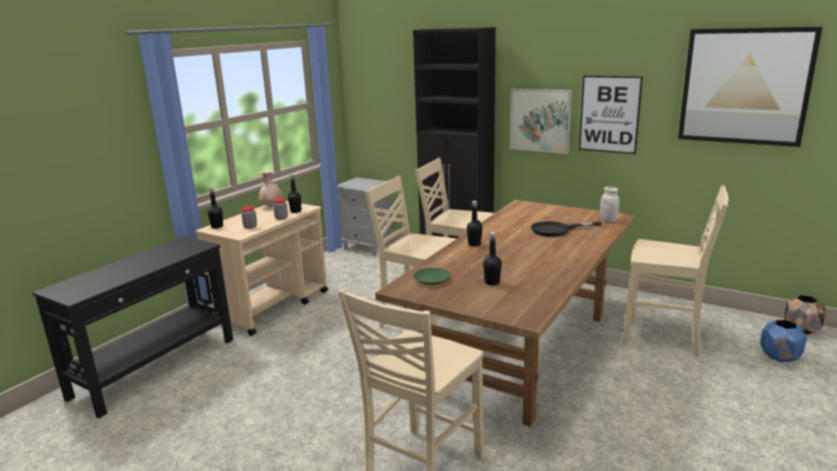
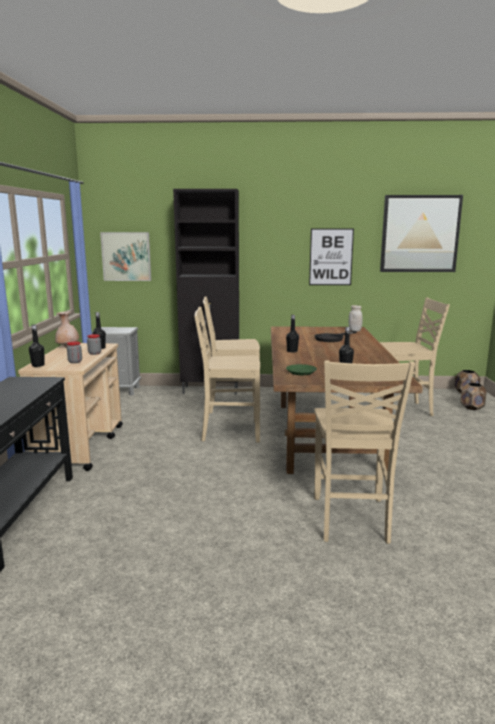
camera: 30 degrees left, 5 degrees down
(540, 120) = (277, 264): picture -> picture (126, 256)
(780, 357) = (472, 408): blue planter -> brown planter

